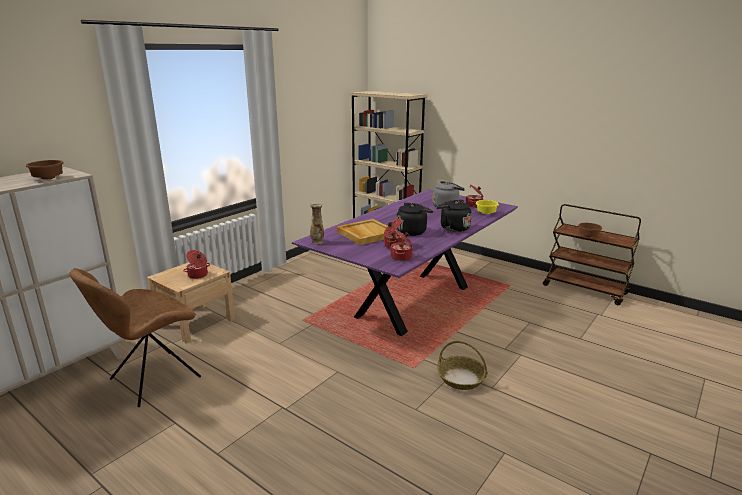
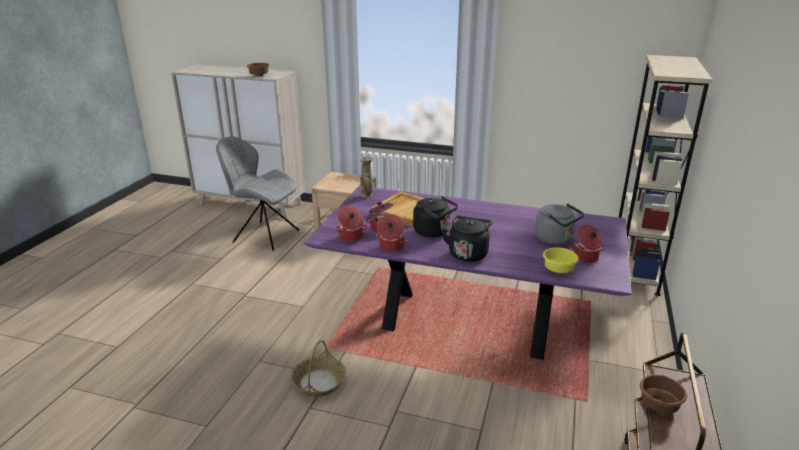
camera: 70 degrees right, 5 degrees up
(152, 379) = (264, 235): brown chair -> grey chair
(198, 275) = (343, 186): cooking pot -> cooking pot (391, 247)

